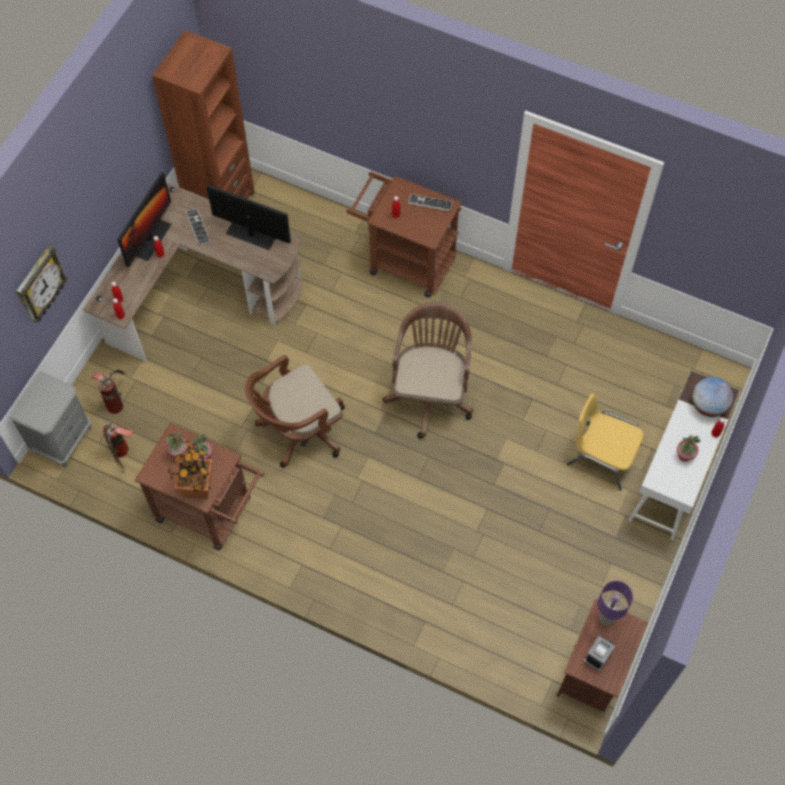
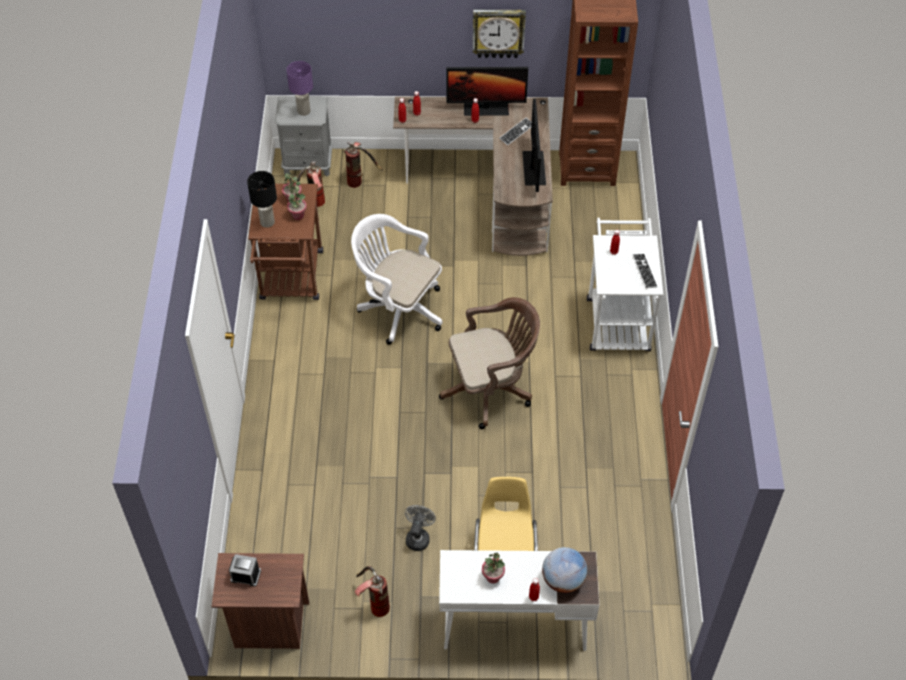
camera: 65 degrees right, 10 degrees down
(40, 285) = (363, 31): wall clock -> wall clock (498, 32)
(197, 487) = (267, 222): potted plant -> black table lamp
(298, 431) = (398, 308): brown office chair -> white office chair
(404, 261) = (617, 318): brown cart -> white cart
(556, 515) = (418, 537): none -> grey fan
(606, 617) = (288, 569): purple table lamp -> purple table lamp (303, 111)
(608, 578) = (374, 604): none -> fire extinguisher

